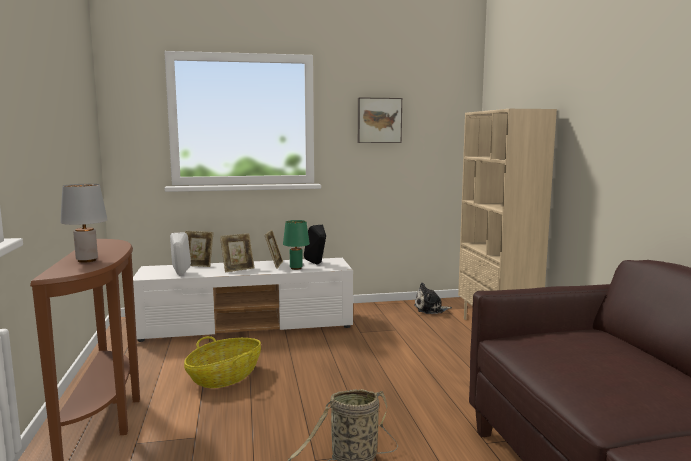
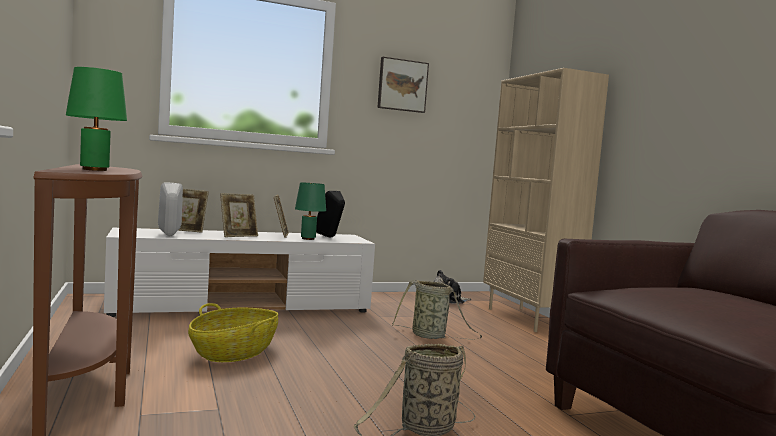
camera: 10 degrees left, 5 degrees down
(86, 260) = (94, 170): grey table lamp -> green table lamp
(397, 354) = (431, 336): none -> basket

